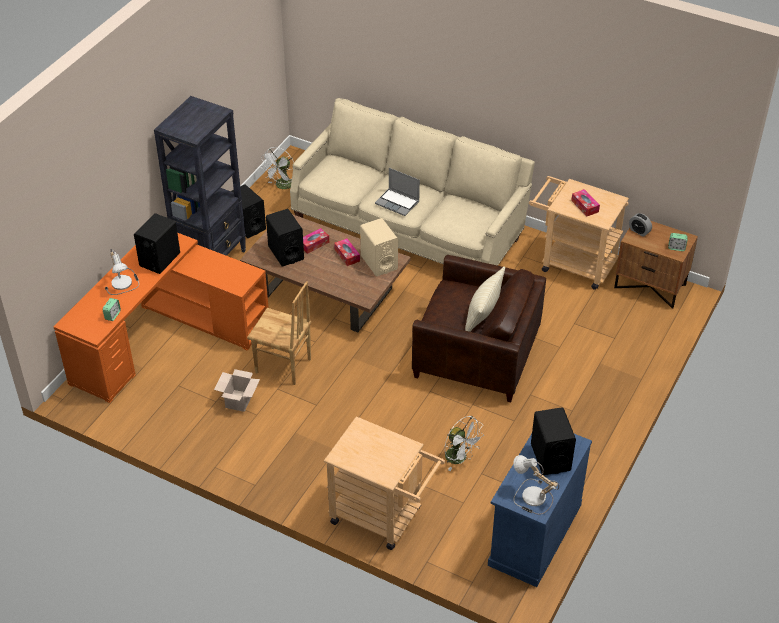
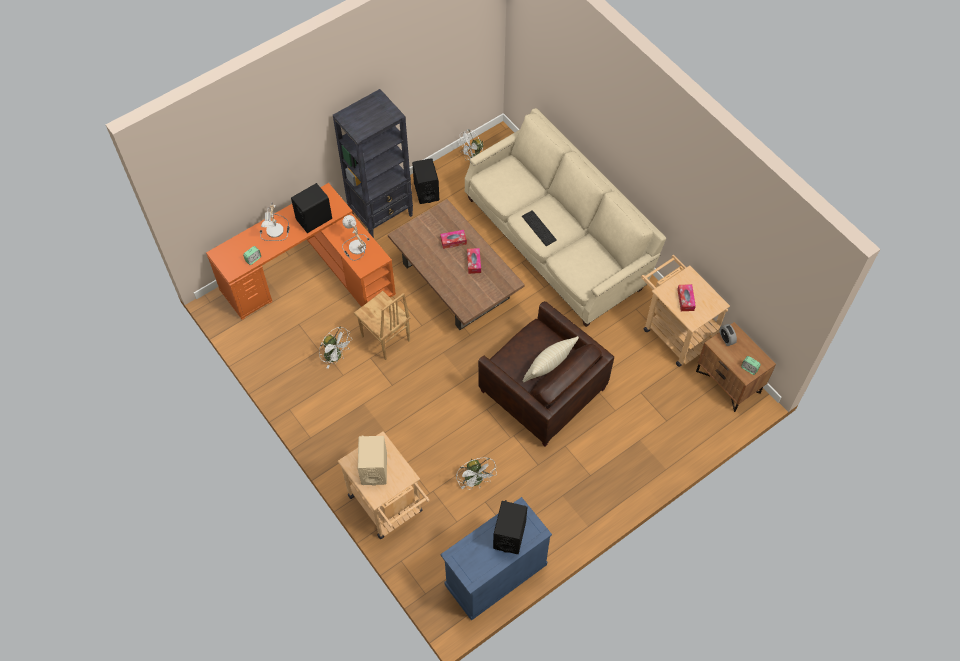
camera: 25 degrees right, 15 degrees up
(238, 400) = (336, 356): cardboard box -> white fan
(286, 253) = (426, 241): black speaker -> none
(379, 262) = (495, 280): beige speaker -> beige speaker (374, 469)
(398, 203) = (540, 228): laptop -> keyboard
(531, 497) = (473, 565): table lamp -> table lamp (355, 247)

